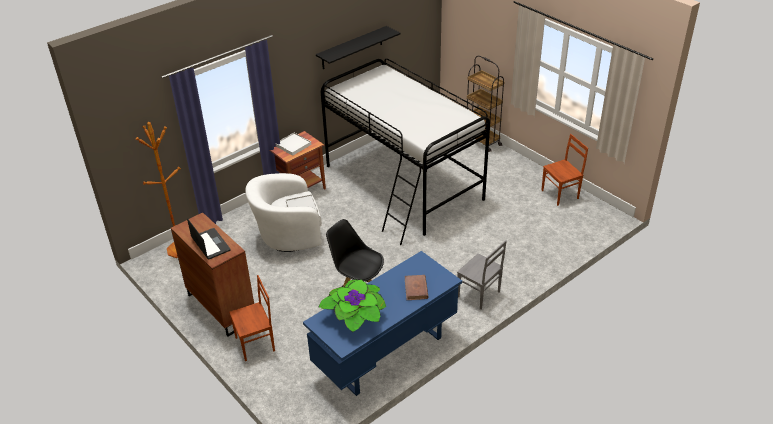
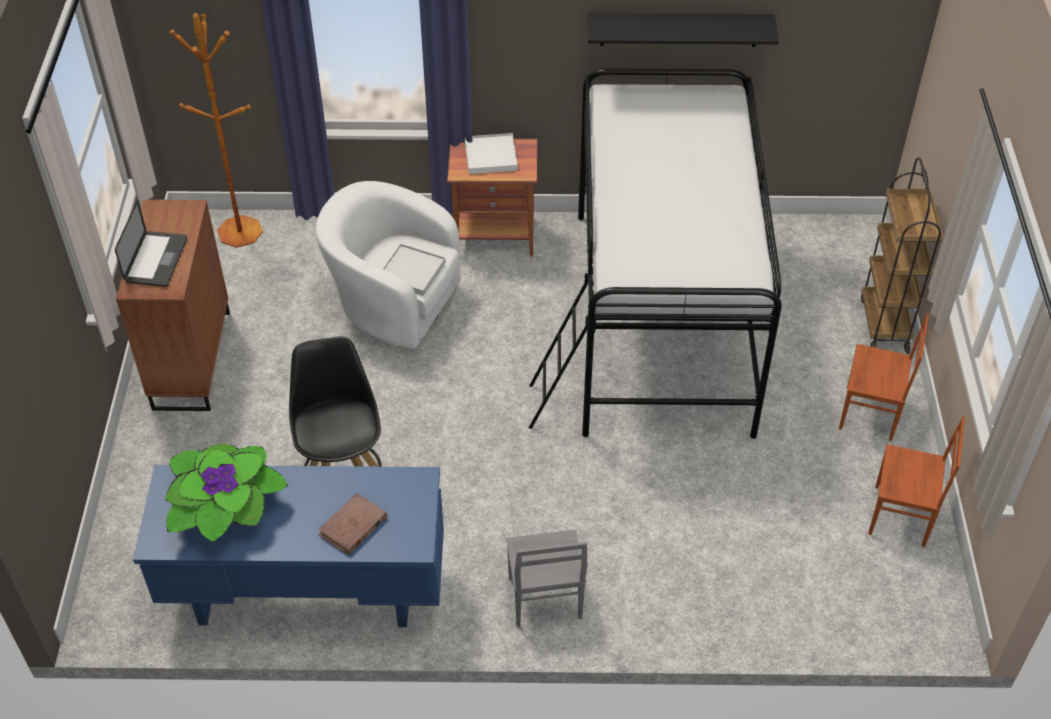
camera: 40 degrees right, 10 degrees up
(256, 344) = (170, 448): brown chair -> brown chair (870, 414)

